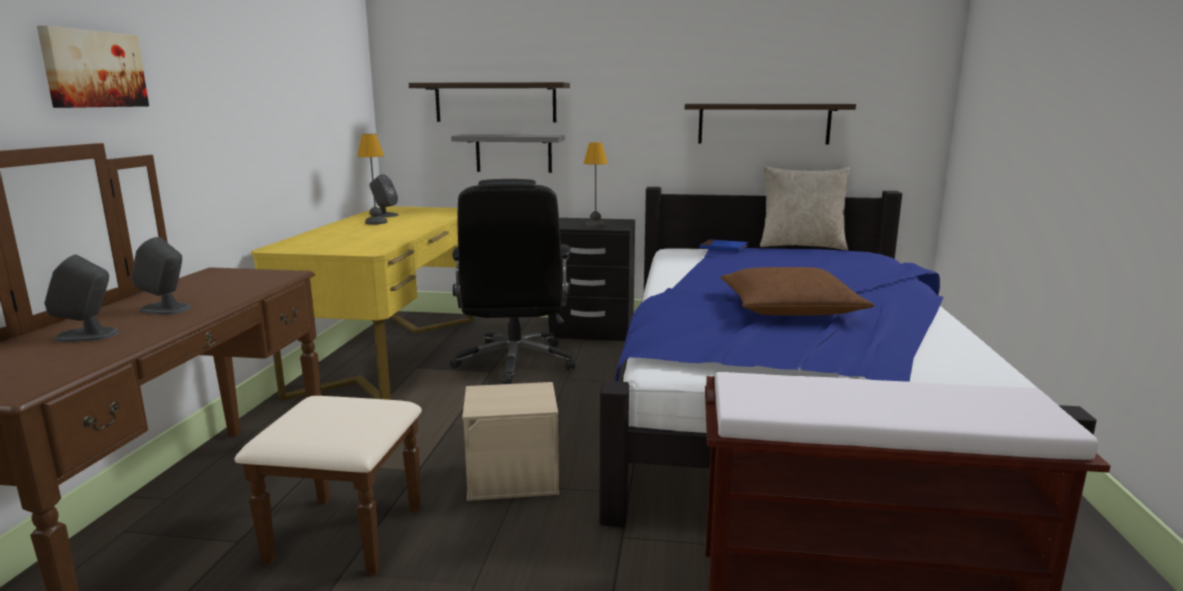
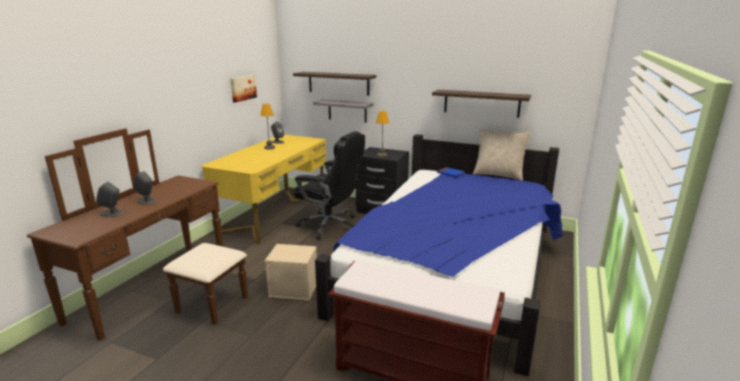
camera: 15 degrees right, 5 degrees up
(93, 69) = (124, 95): picture -> picture (242, 88)
(515, 363) = (330, 226): black office chair -> black office chair turned 75 degrees counterclockwise
(789, 308) = (441, 221): brown pillow -> none

